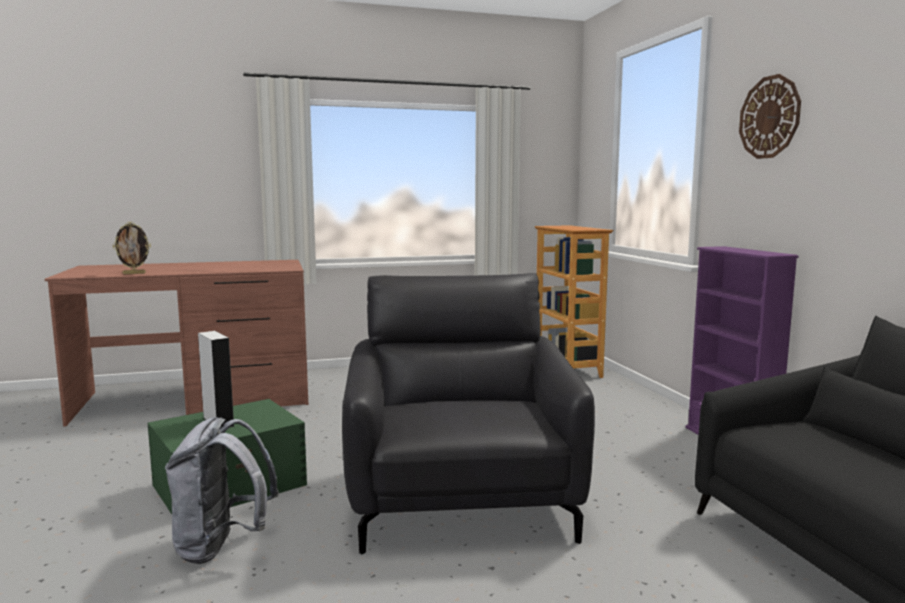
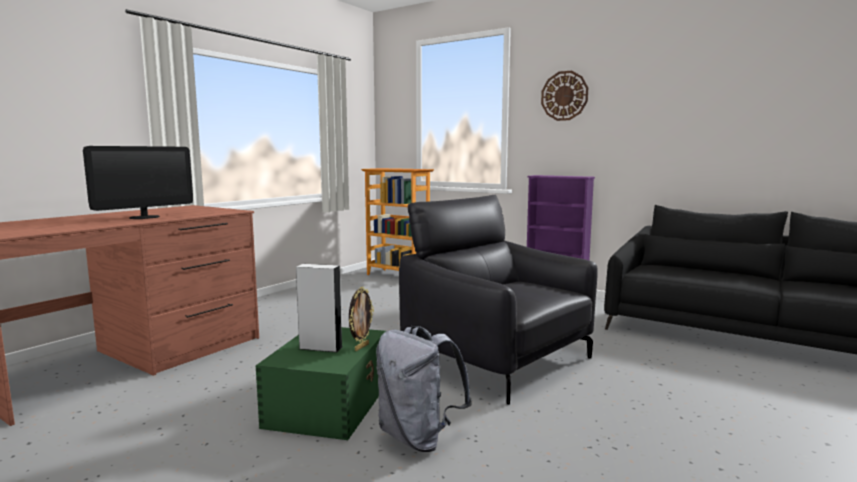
camera: 40 degrees left, 0 degrees up
(134, 273) = (86, 226): picture frame -> picture frame (361, 347)
(203, 269) = (144, 217): none -> monitor

